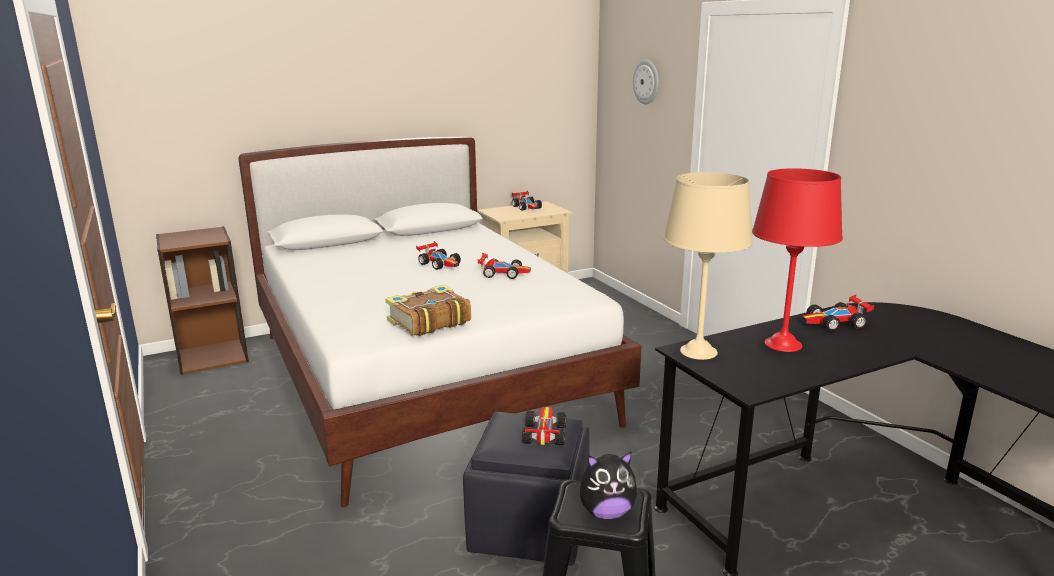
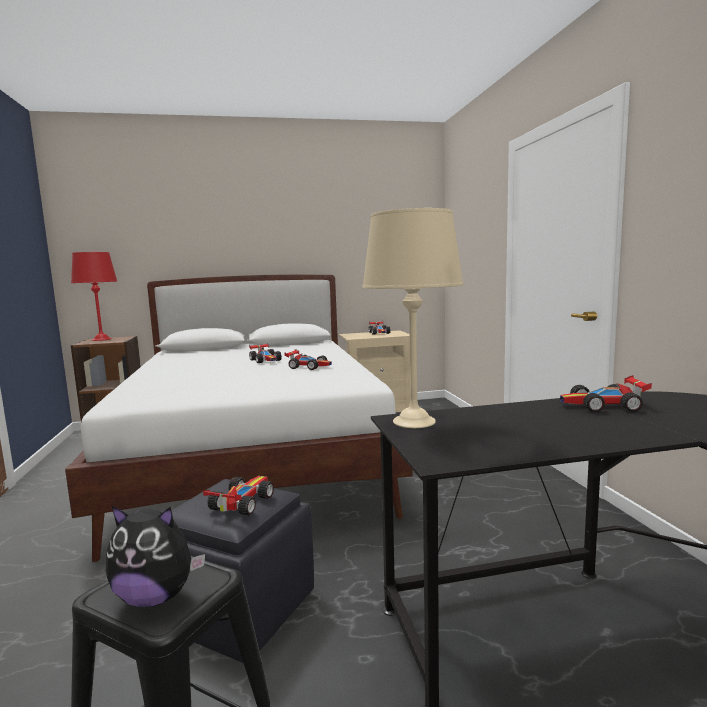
camera: 15 degrees right, 10 degrees down
(428, 321) = (197, 392): book -> none
(646, 82) = (474, 224): wall clock -> none
(782, 344) = (521, 420): red table lamp -> red table lamp (101, 339)

